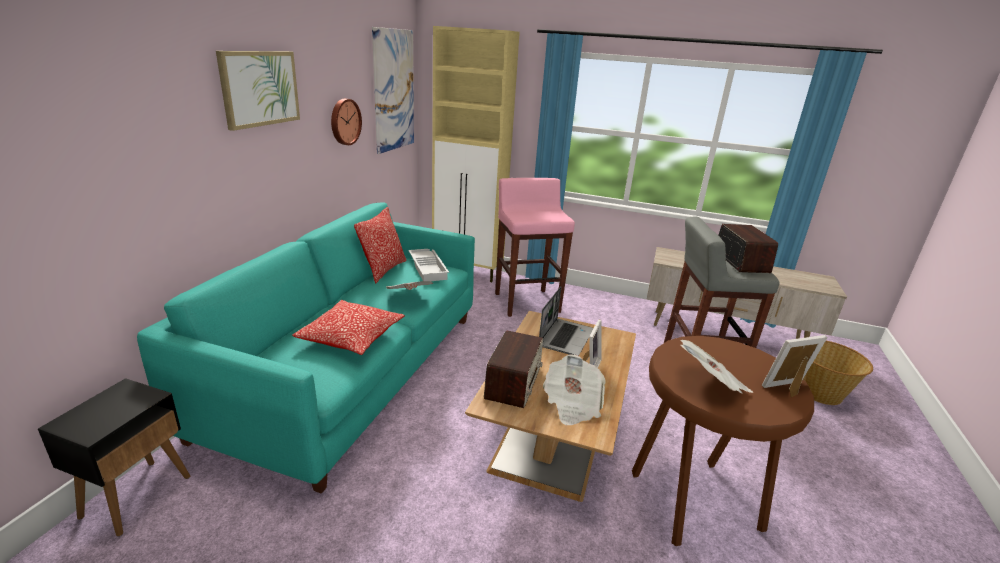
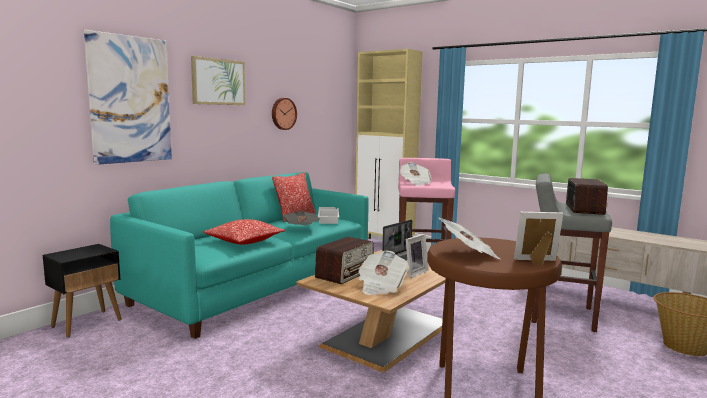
camera: 20 degrees right, 15 degrees down
(394, 91) = (329, 99): picture -> picture (131, 100)
(525, 213) = (415, 183): none -> newspaper

